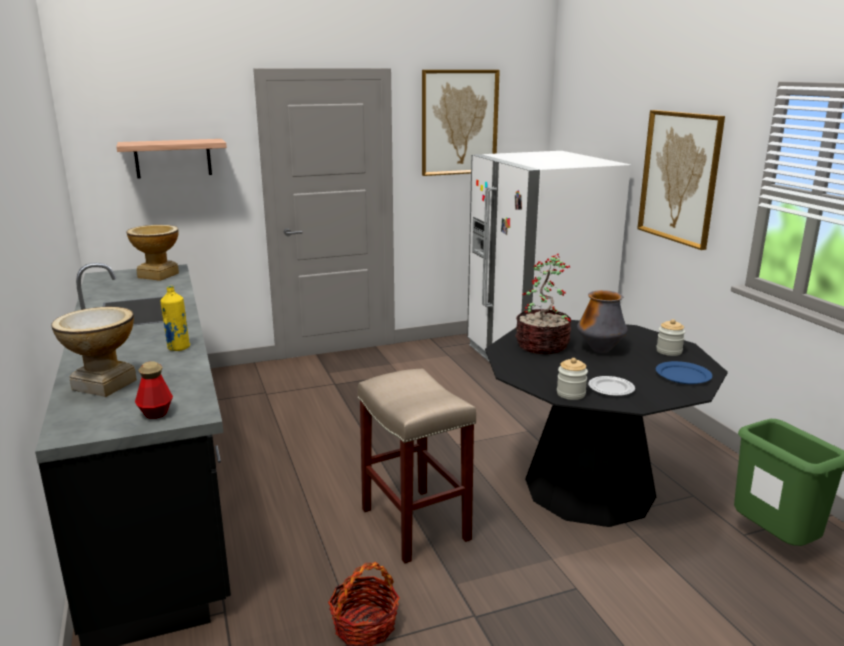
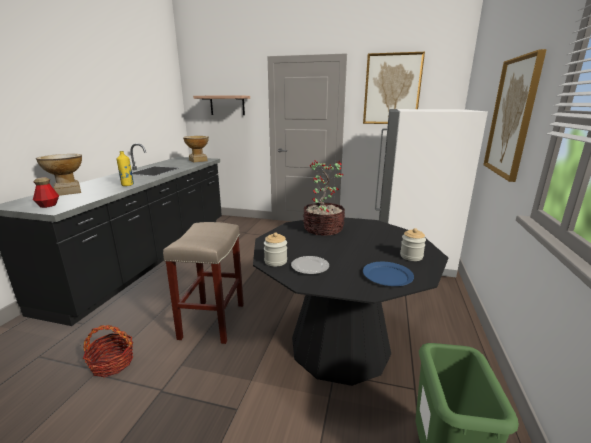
camera: 35 degrees right, 0 degrees up
(600, 350) = (357, 241): vase -> none

